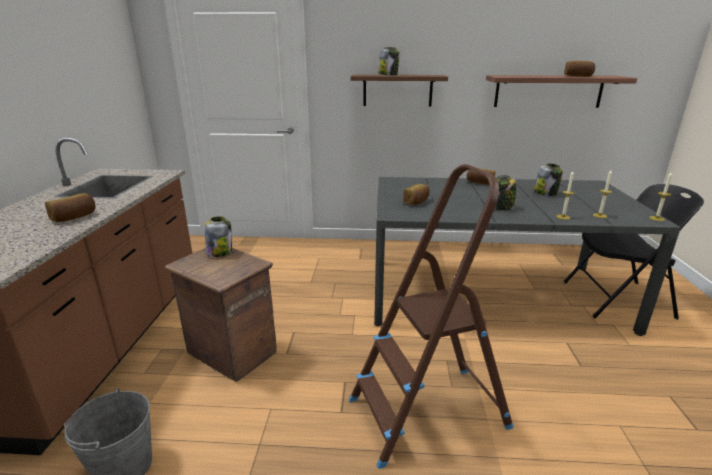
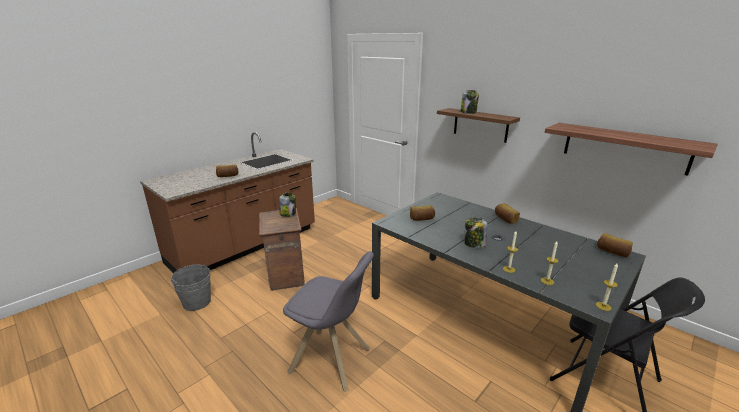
camera: 40 degrees right, 0 degrees up
(426, 413) = (331, 360): brown step ladder -> grey chair
(545, 193) = (544, 246): jar -> none
(578, 76) = (644, 139): bread -> bread (612, 252)

